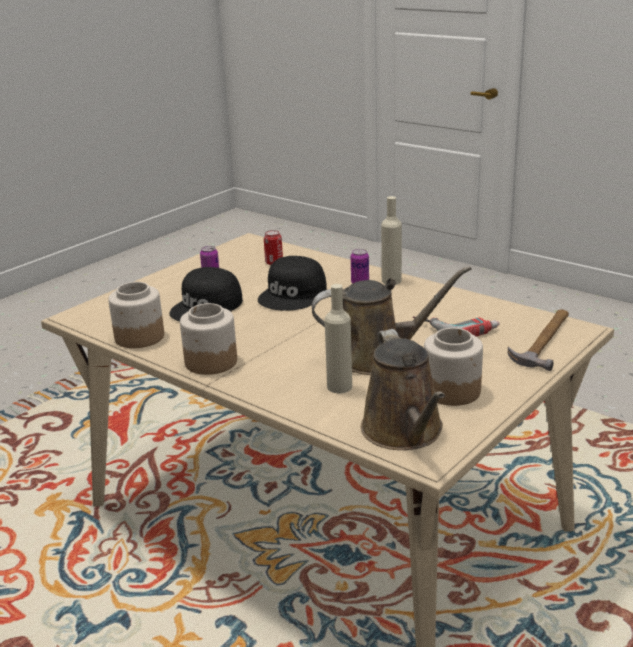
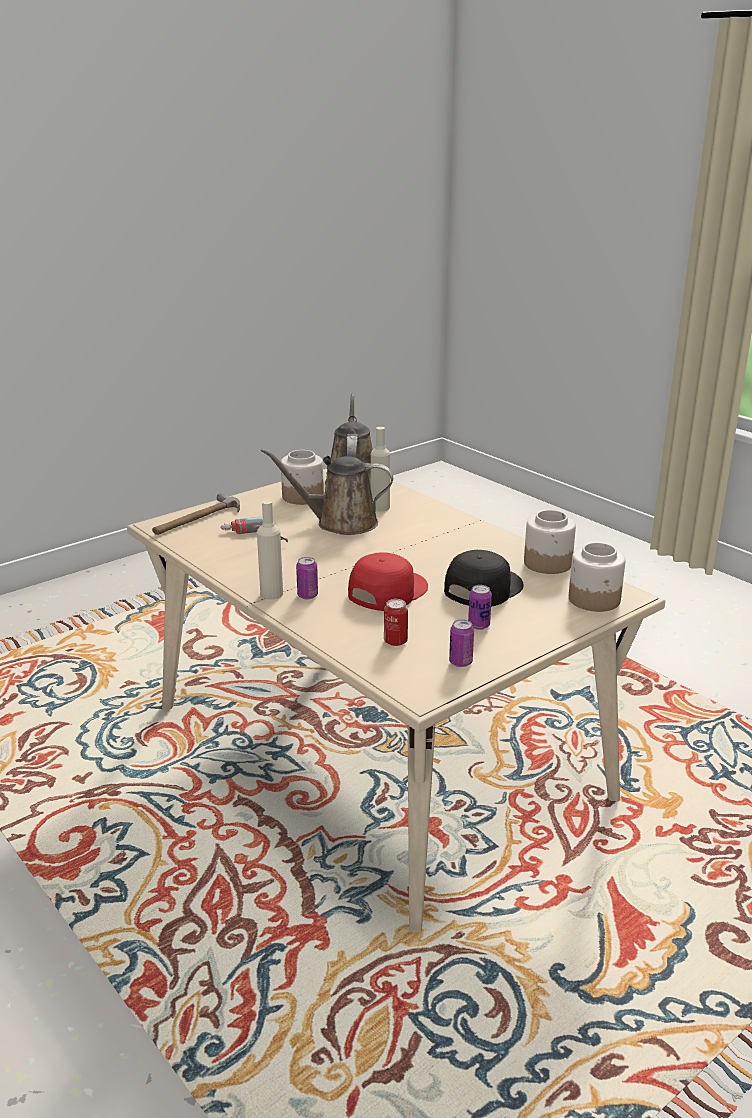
camera: 170 degrees left, 0 degrees up
(210, 362) = (478, 535): jar -> jar (594, 600)
(224, 257) = (460, 662): none -> can
(293, 294) = (386, 590): black cap -> red cap

